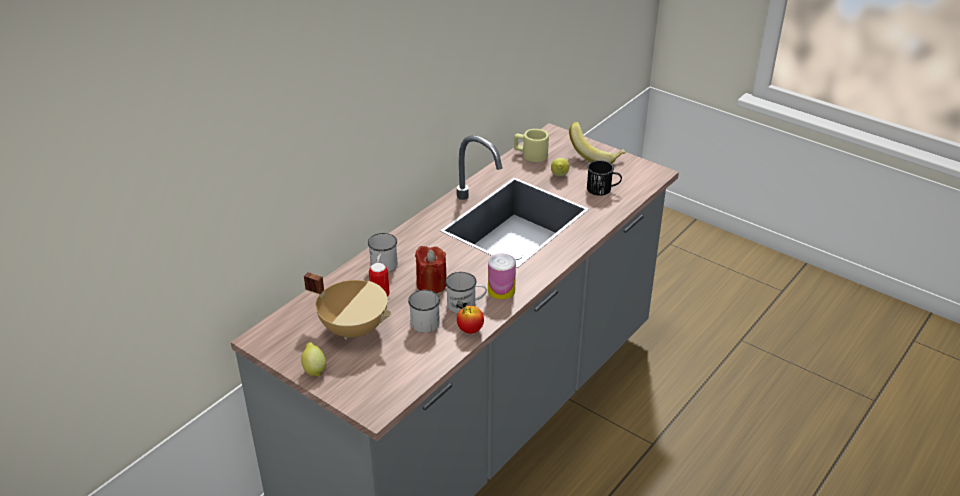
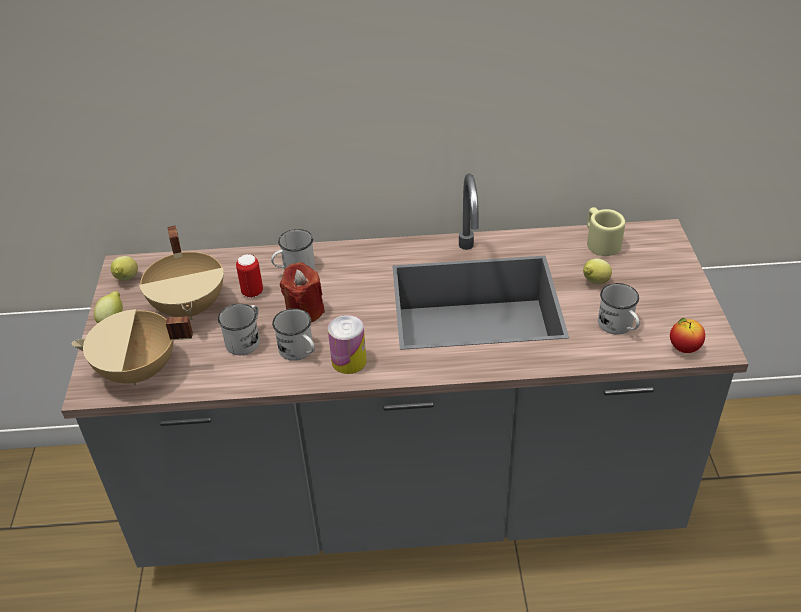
camera: 50 degrees right, 5 degrees up
(277, 343) = (126, 280): none -> lemon
(388, 380) = (139, 372): none -> beige cooking pot
(470, 330) = (264, 378): apple -> apple (684, 348)
(596, 155) = (673, 284): banana -> none
(603, 189) = (618, 327): black mug -> white mug

